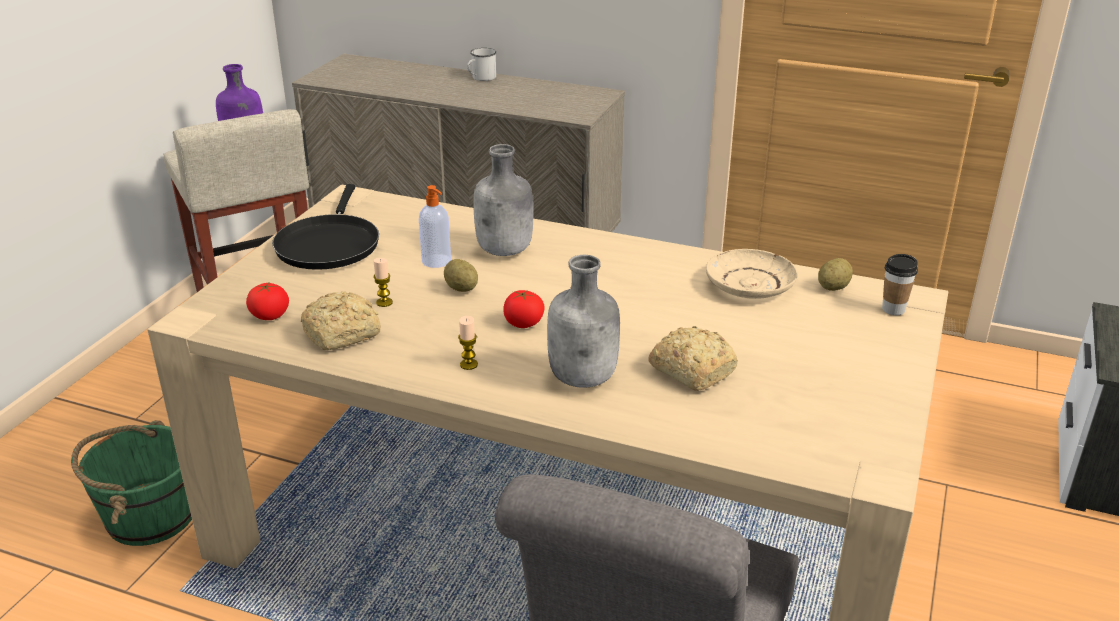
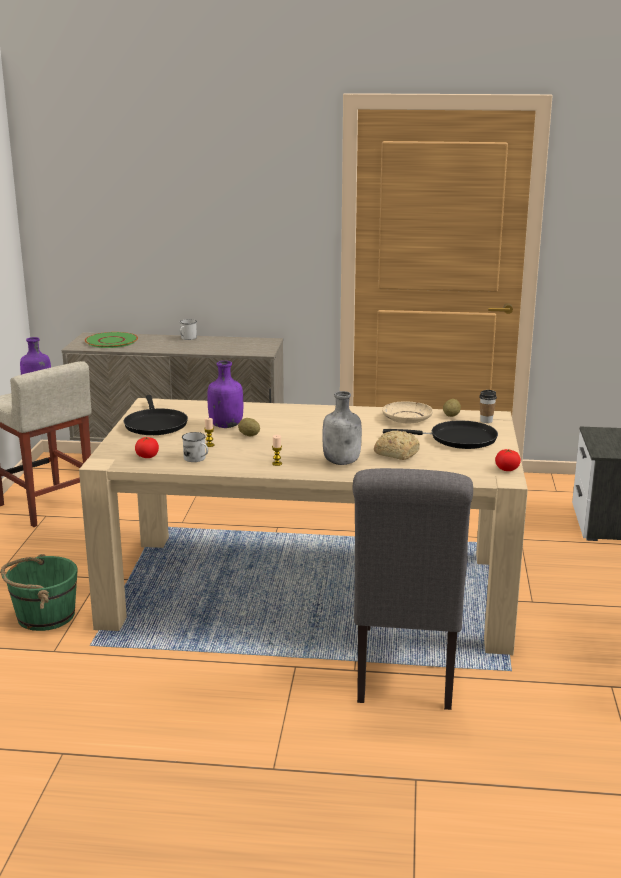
camera: 15 degrees left, 10 degrees down
(344, 333) = (197, 459): bread -> white mug
(371, 73) = (111, 341): none -> green plate
(437, 261) = (226, 425): soap dispenser -> purple bottle
(505, 251) = (262, 417): grey bottle -> none
(524, 323) = (295, 445): tomato -> tomato (507, 469)
(822, 349) = (458, 439): none -> black frying pan

